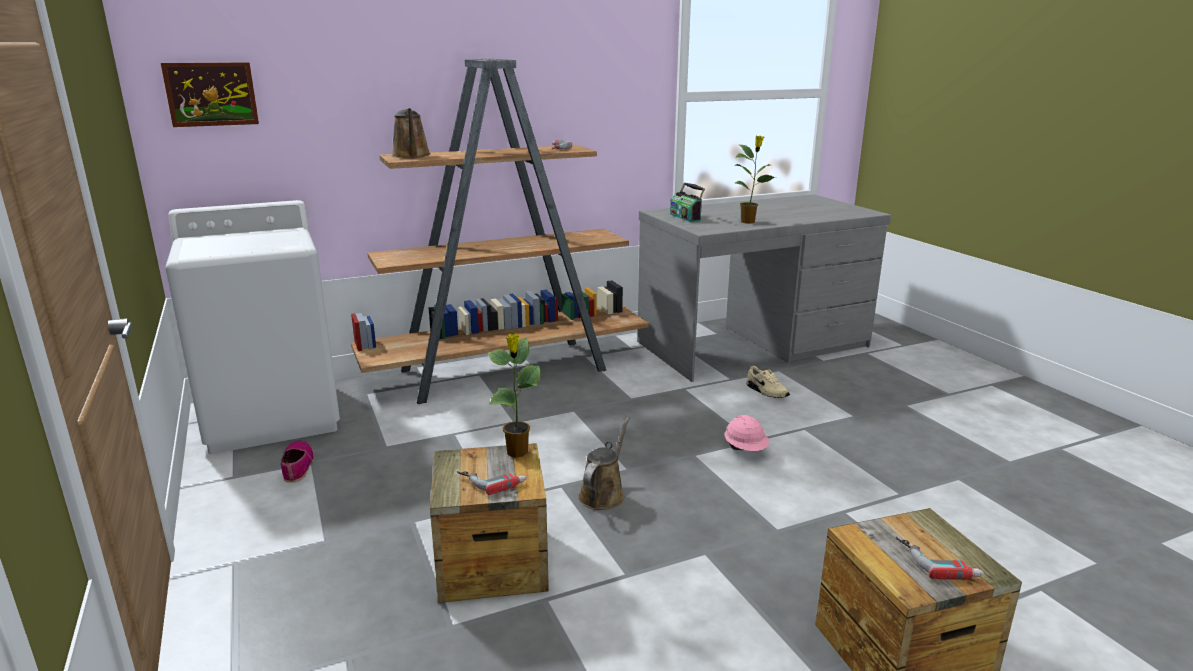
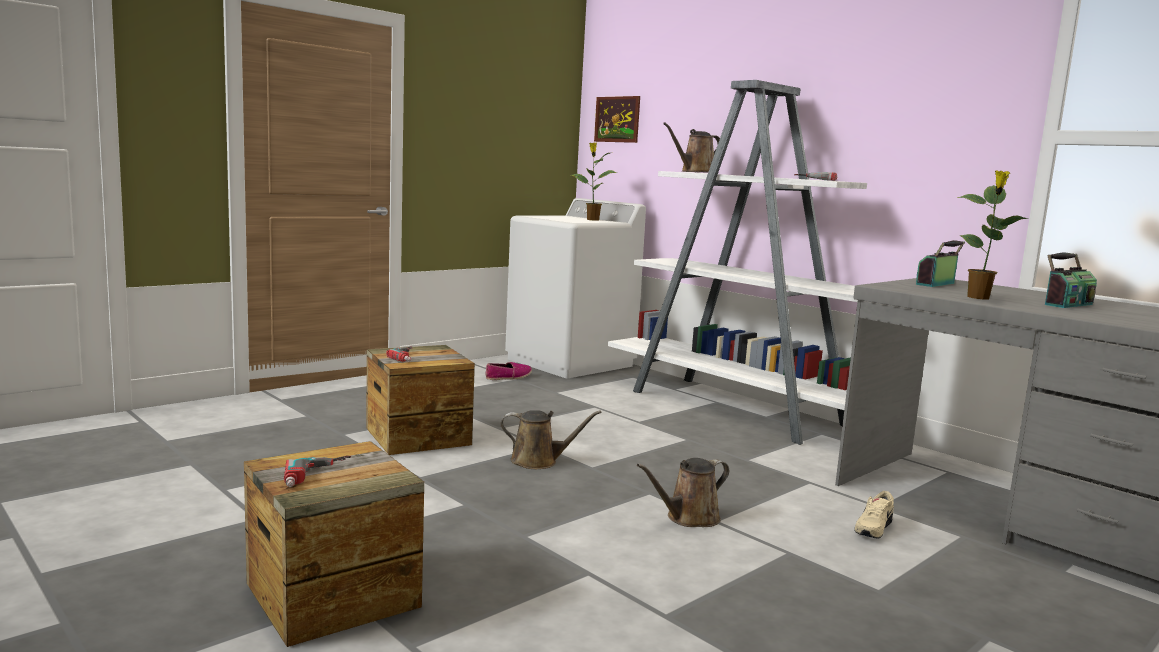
camera: 70 degrees right, 10 degrees down
(507, 370) = (739, 409): brown bookcase -> white bookcase
(517, 453) = (454, 359): potted plant -> potted plant (592, 220)
(745, 450) = (688, 518): pink hard hat -> brown watering can
(764, 212) = (1066, 304): none -> radio

